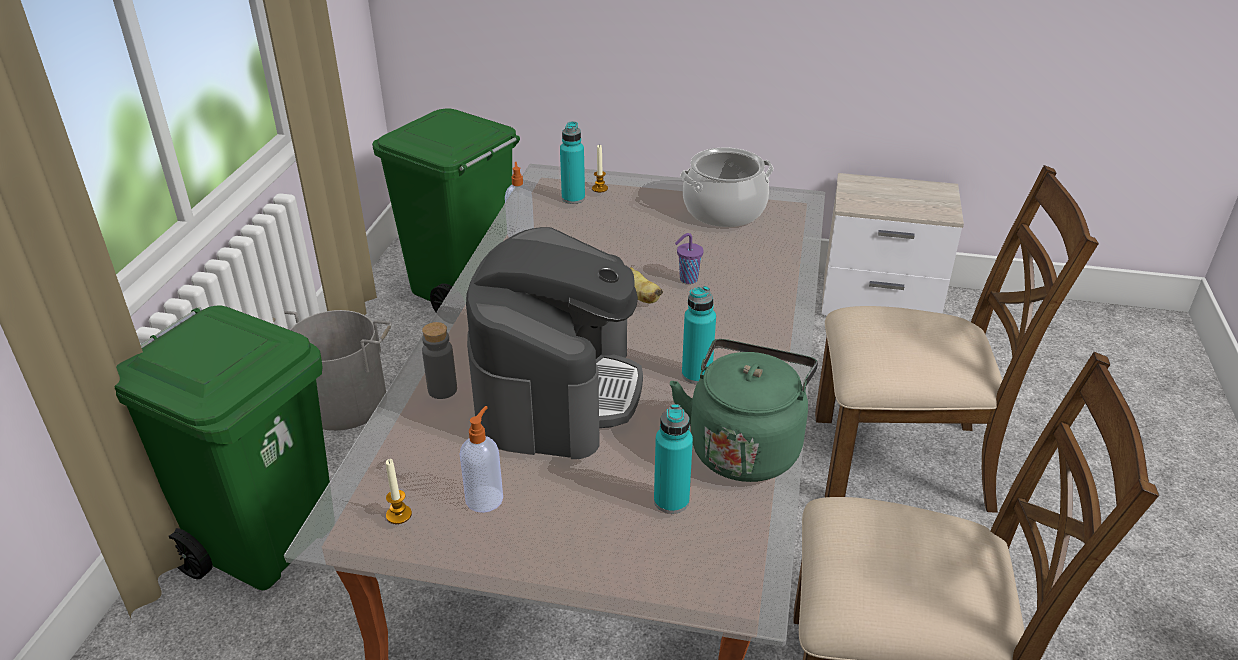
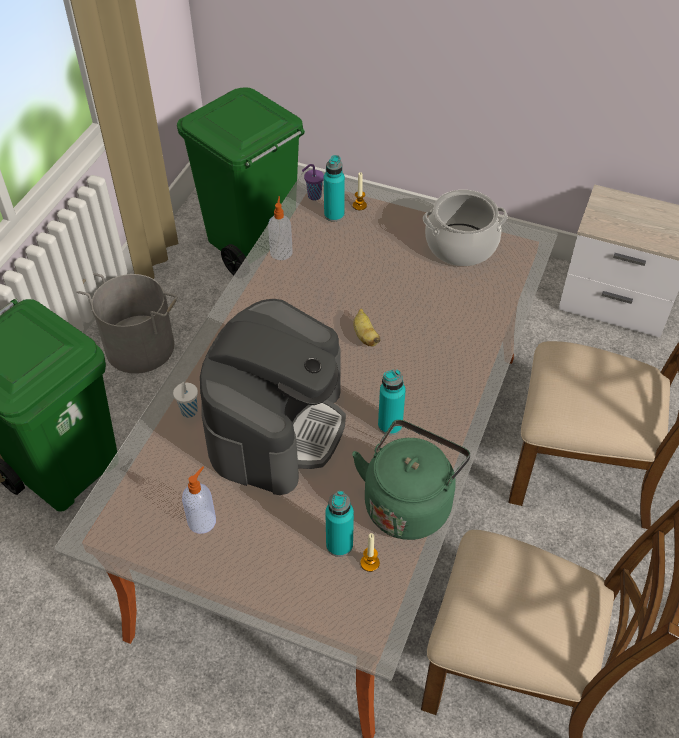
camera: 10 degrees right, 15 degrees up
(399, 515) = (138, 526): candle -> candle (370, 563)
(442, 390) = (189, 412): grey bottle -> white cup
(687, 279) = (408, 321): purple cup -> purple cup (313, 196)

